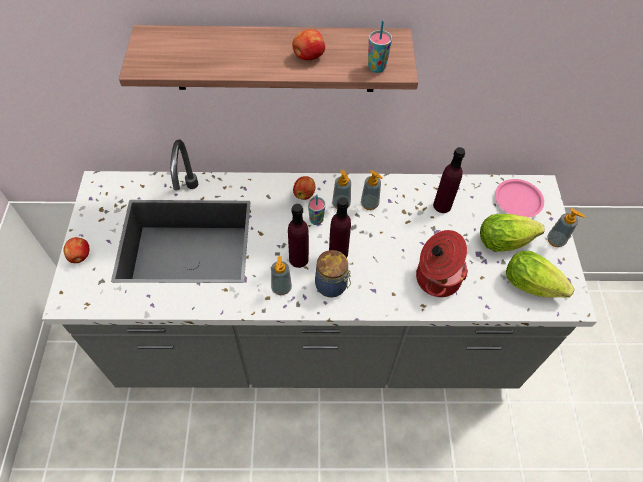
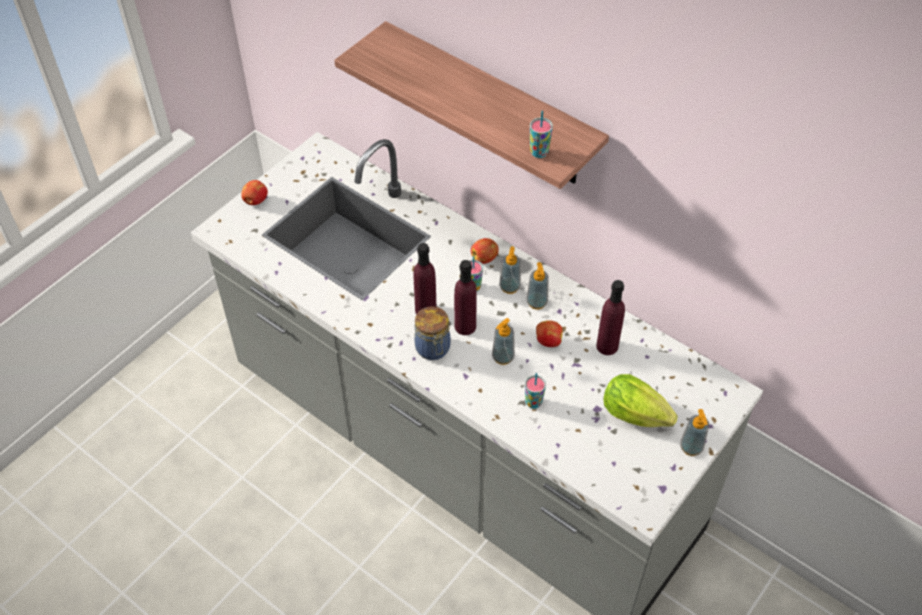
camera: 40 degrees right, 5 degrees down
(281, 288) = (388, 323): soap dispenser -> soap dispenser (503, 357)
(308, 57) = (492, 115): apple -> apple (548, 341)
(436, 278) = (533, 402): cooking pot -> cup
(517, 200) = (692, 388): pink plate -> none
(534, 286) = (621, 470): lettuce -> none

